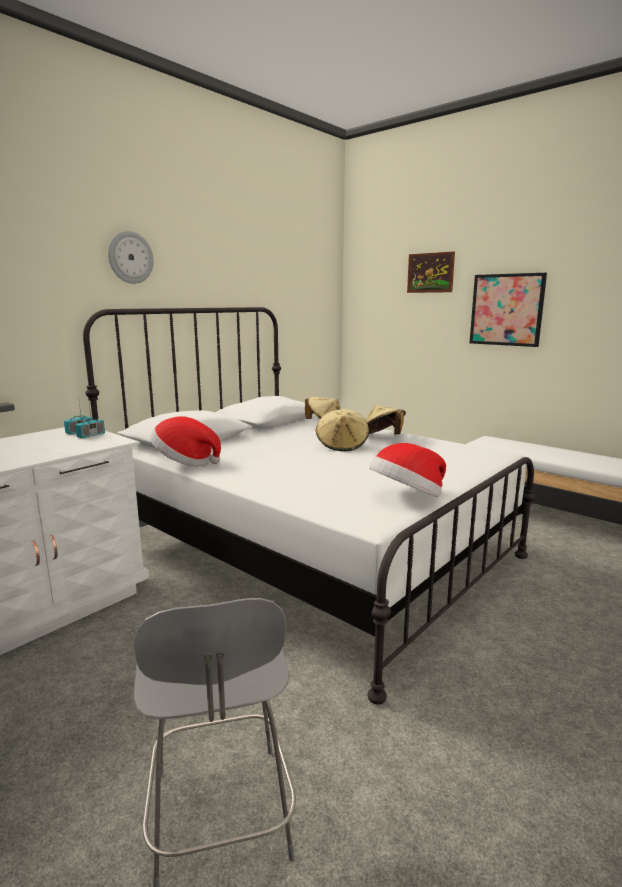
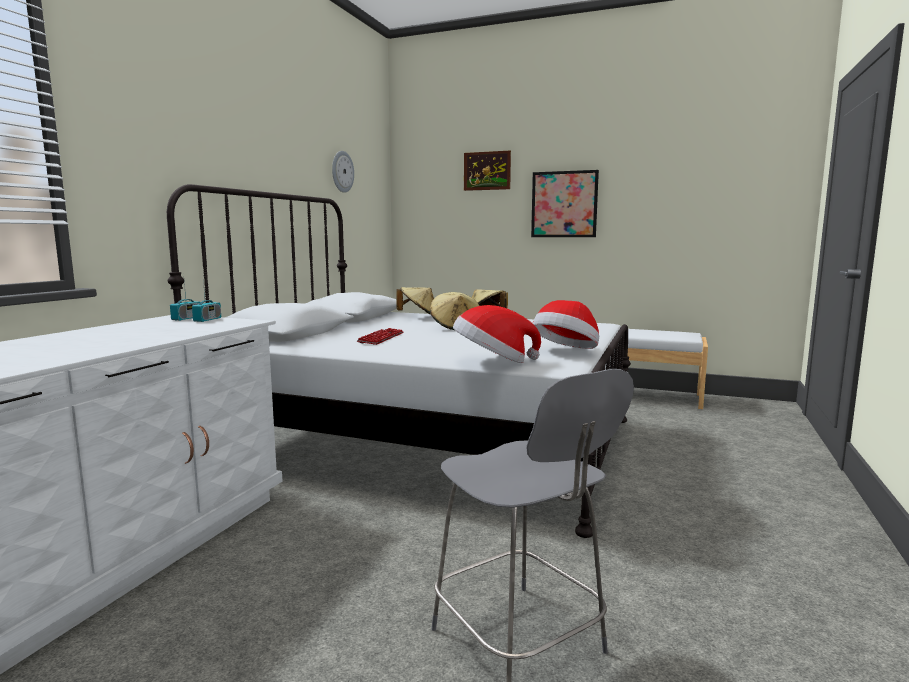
camera: 20 degrees left, 5 degrees down
(130, 257) = (209, 130): wall clock -> wall clock (342, 171)
(185, 462) = (312, 347): hat -> hat (493, 361)
(256, 455) = (381, 338): none -> keyboard

